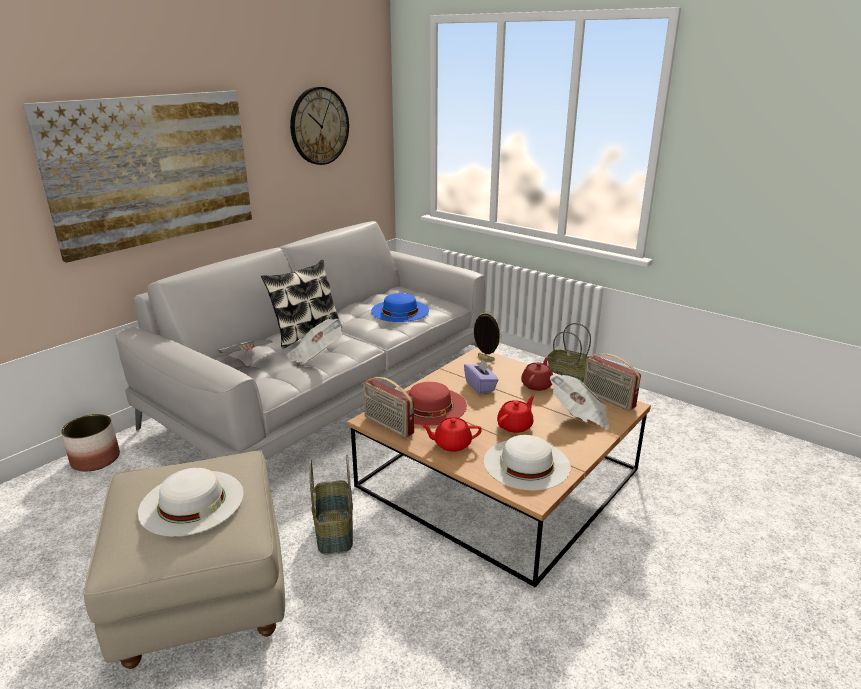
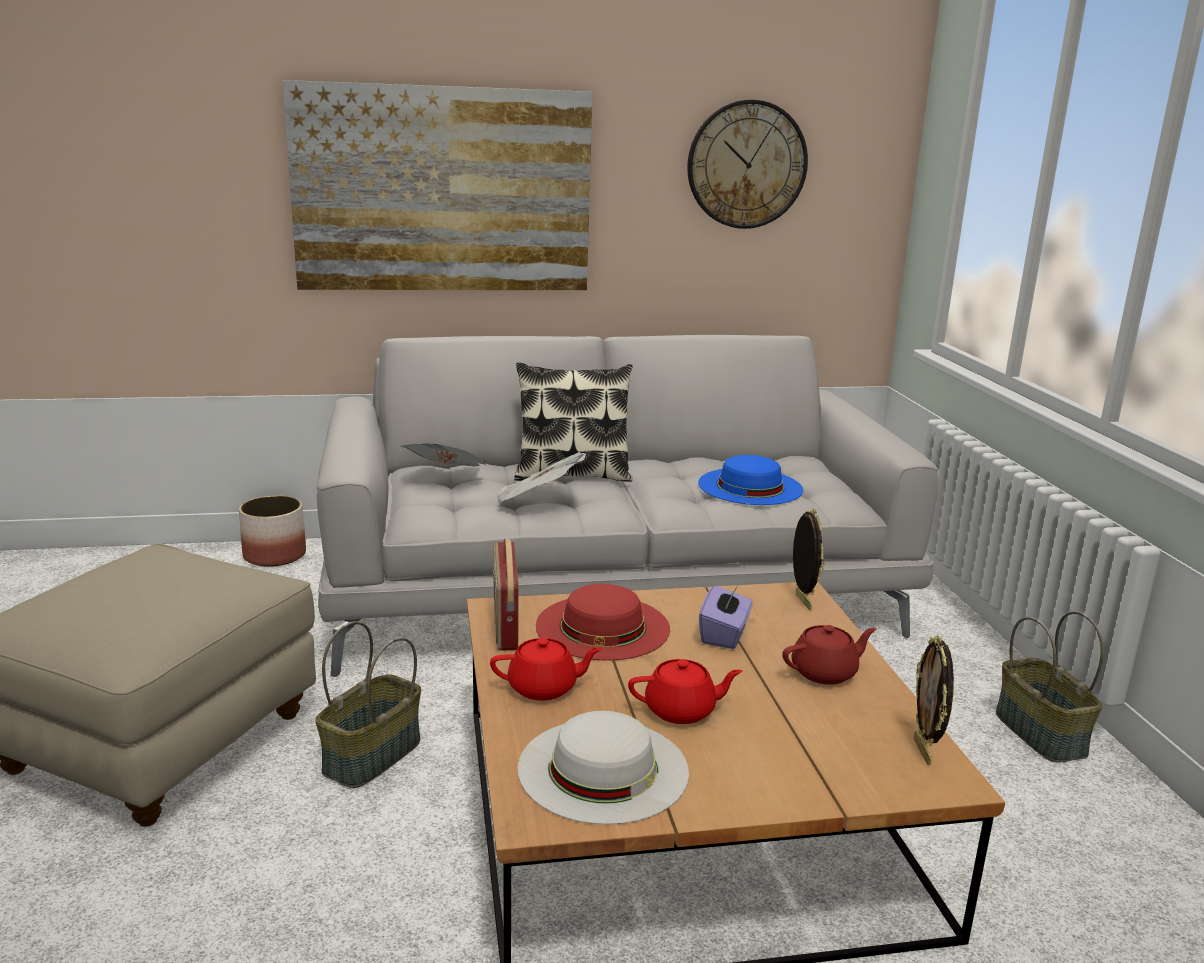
camera: 40 degrees right, 5 degrees down
(192, 502) = (136, 594): white hat -> none
(451, 444) = (544, 688): red teapot -> red teapot turned 135 degrees clockwise
(579, 415) = (820, 749): newspaper -> none
(608, 399) = (924, 751): radio -> picture frame

